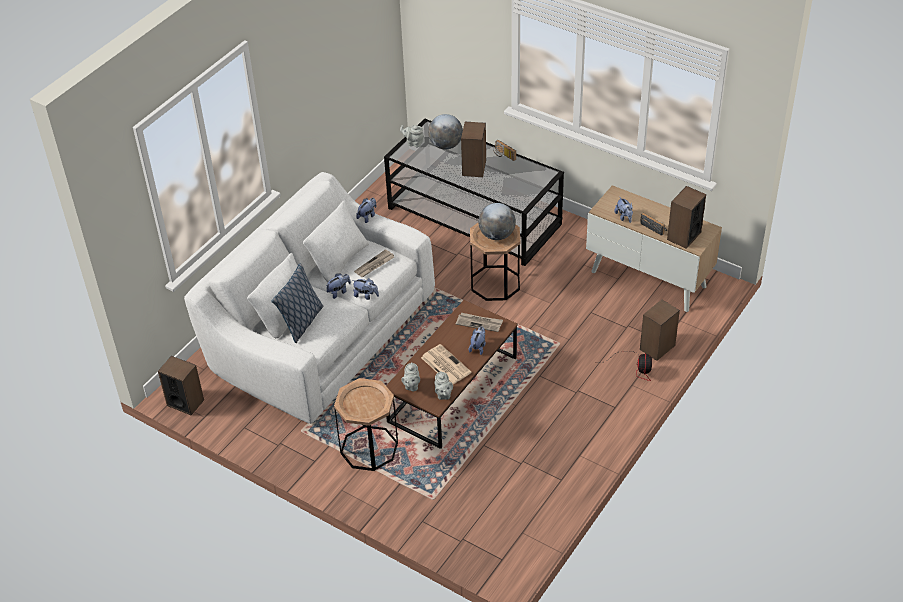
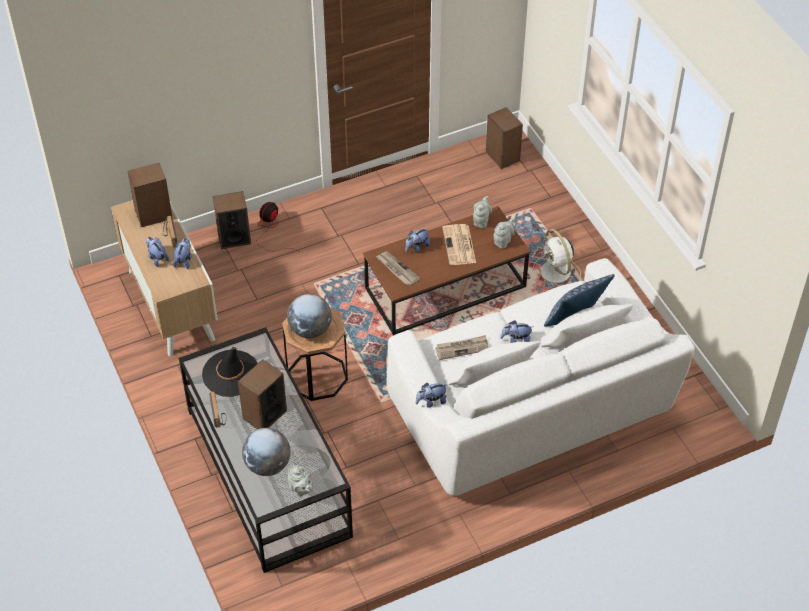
camera: 150 degrees left, 5 degrees up
(185, 402) = (707, 399): speaker -> speaker (502, 156)
(366, 295) = (492, 321): plush toy -> plush toy (157, 258)
(369, 448) = (556, 273): brown side table -> white fan
(519, 179) = (231, 374): none -> black hat

